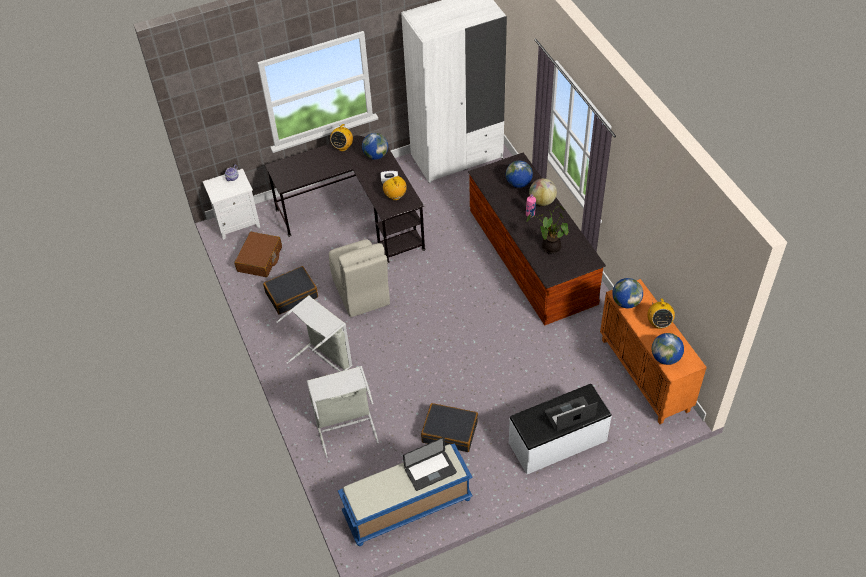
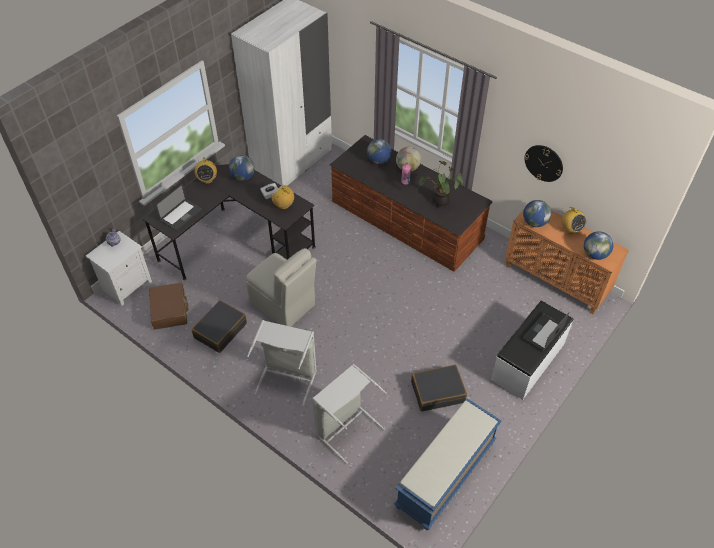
camera: 30 degrees left, 0 degrees up
(430, 471) = (466, 431): laptop -> laptop (181, 215)
(651, 242) = (543, 163): none -> wall clock

